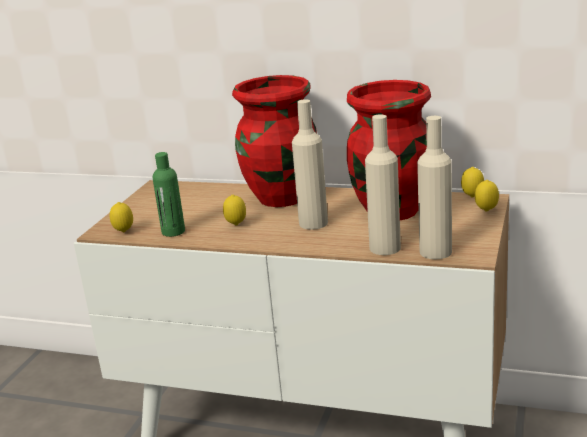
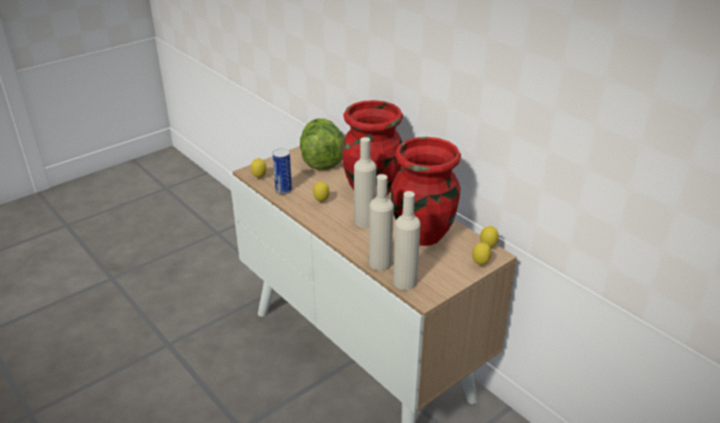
camera: 30 degrees right, 10 degrees up
(173, 232) = (283, 190): green bottle -> can
(182, 194) = (321, 160): none -> lettuce

